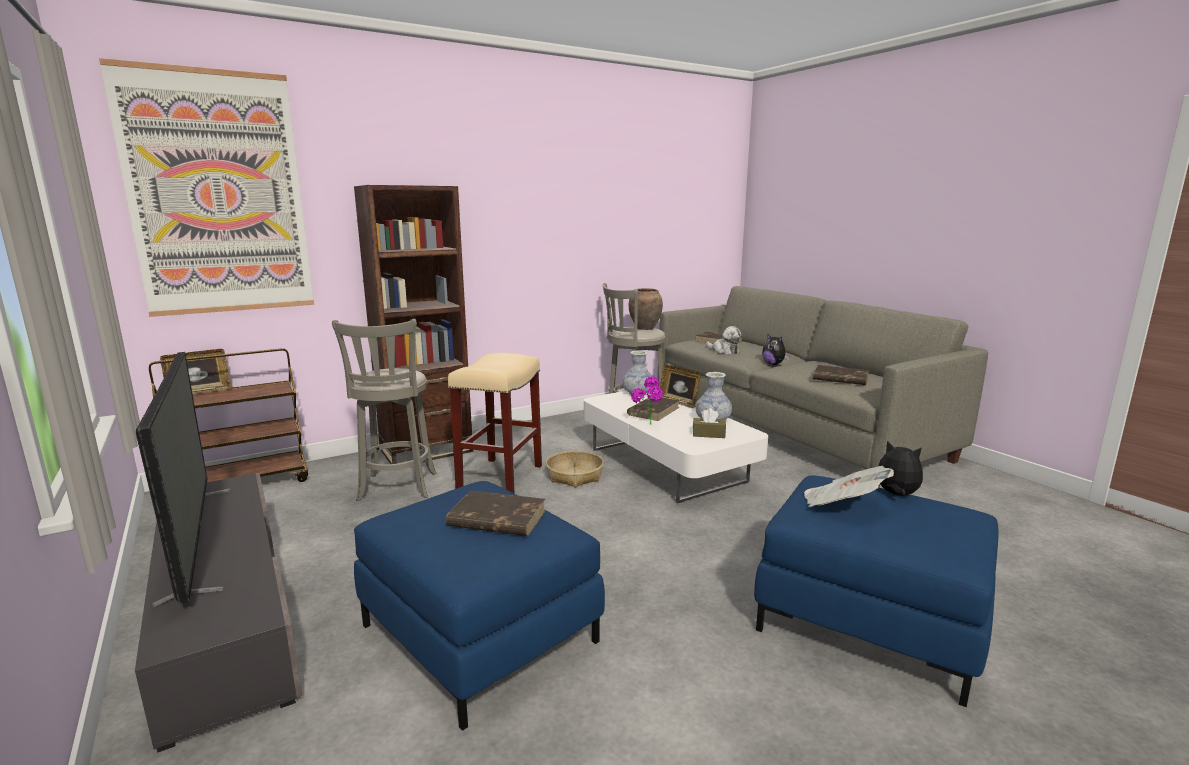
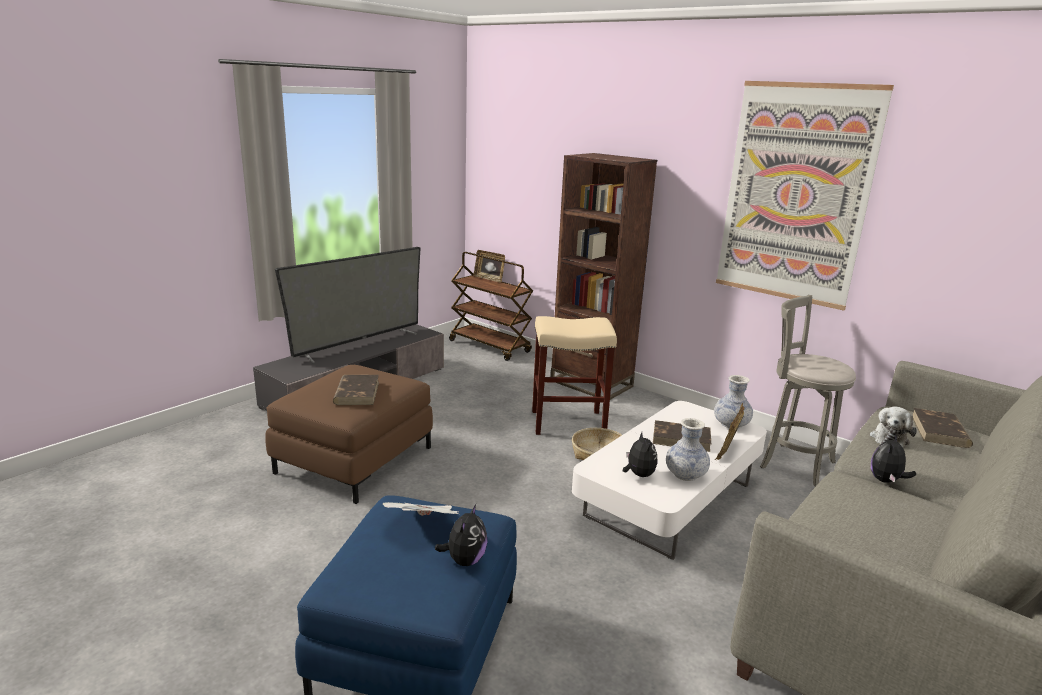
camera: 70 degrees right, 5 degrees up
(218, 195) = (520, 151): picture -> picture (795, 194)
(397, 488) = (519, 390): grey stool -> none
(478, 633) = (354, 460): blue ottoman -> brown ottoman
(645, 328) = (829, 366): brown vase -> none
(648, 426) = (630, 440): potted plant -> none
(708, 434) = (638, 474): brown tissue box -> plush toy
(839, 378) = (849, 528): brown book -> none

